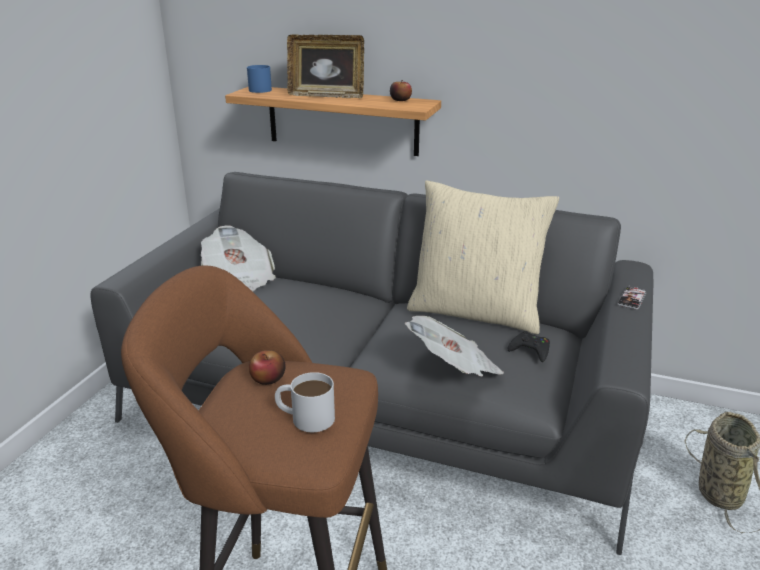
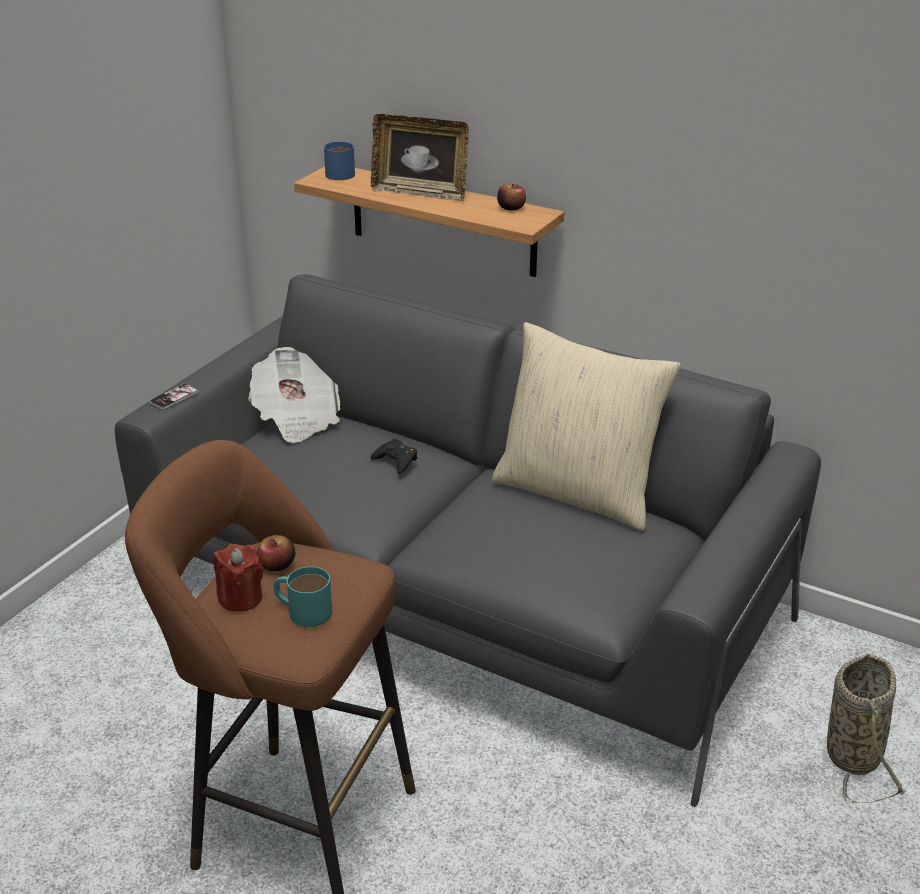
camera: 10 degrees right, 5 degrees up
(240, 412) = (240, 598): none -> red candle
(305, 417) = (302, 610): white mug -> turquoise mug
(453, 368) = (518, 565): newspaper -> none
(530, 350) = (622, 551): black game controller -> black game controller (396, 460)
(631, 299) = (761, 500): phone -> phone (174, 397)

